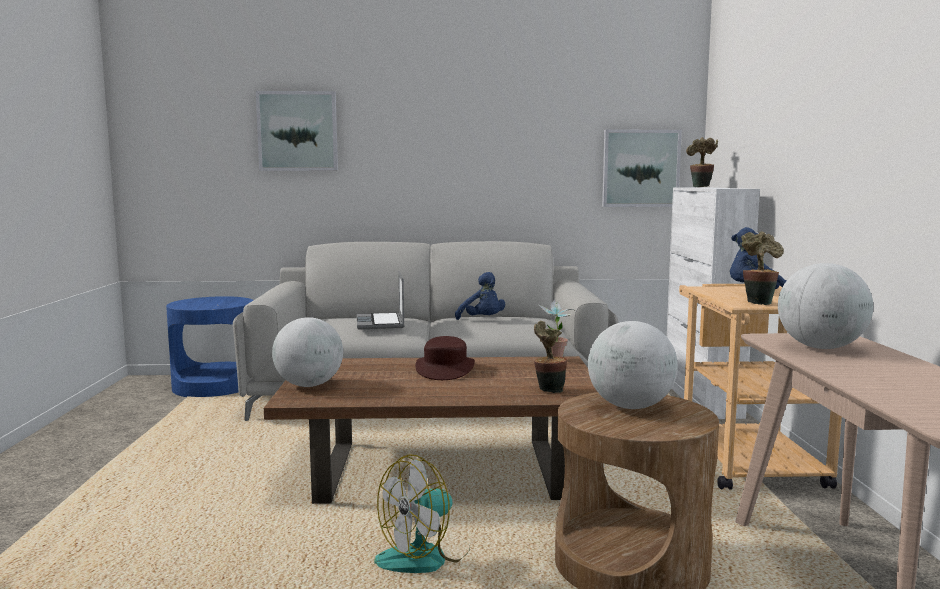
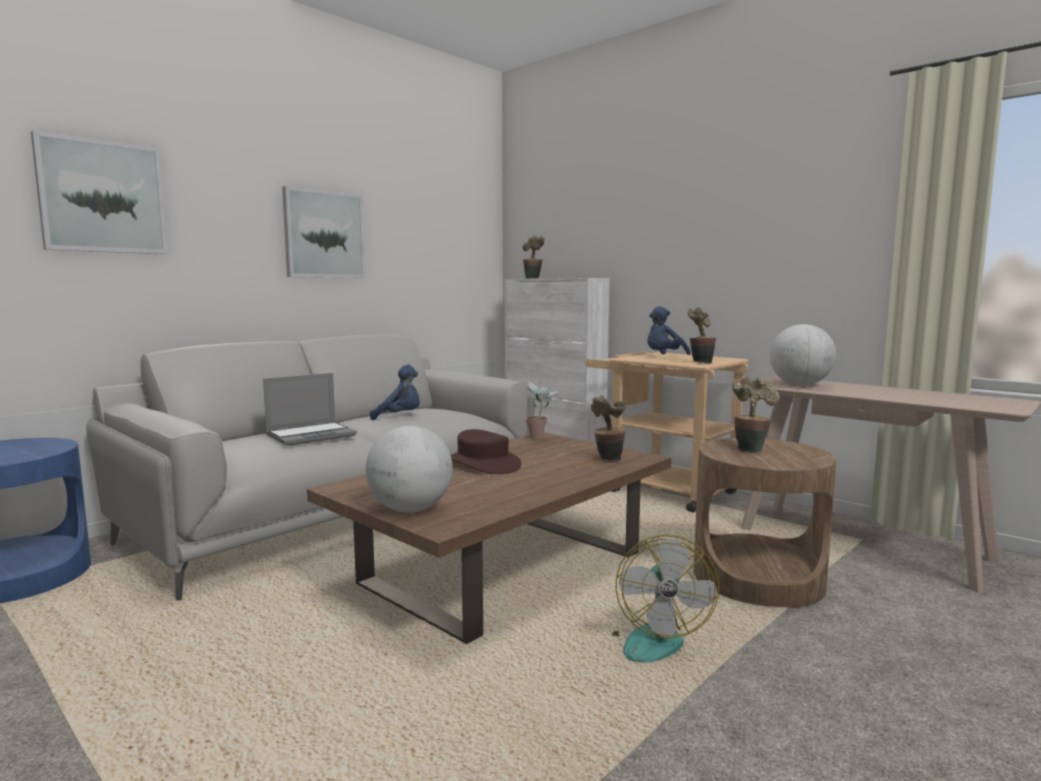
camera: 45 degrees left, 0 degrees up
(381, 323) = (312, 435): laptop -> laptop turned 75 degrees counterclockwise
(630, 407) = (750, 449): globe -> potted plant
(640, 168) = (462, 262): picture -> picture (324, 234)

